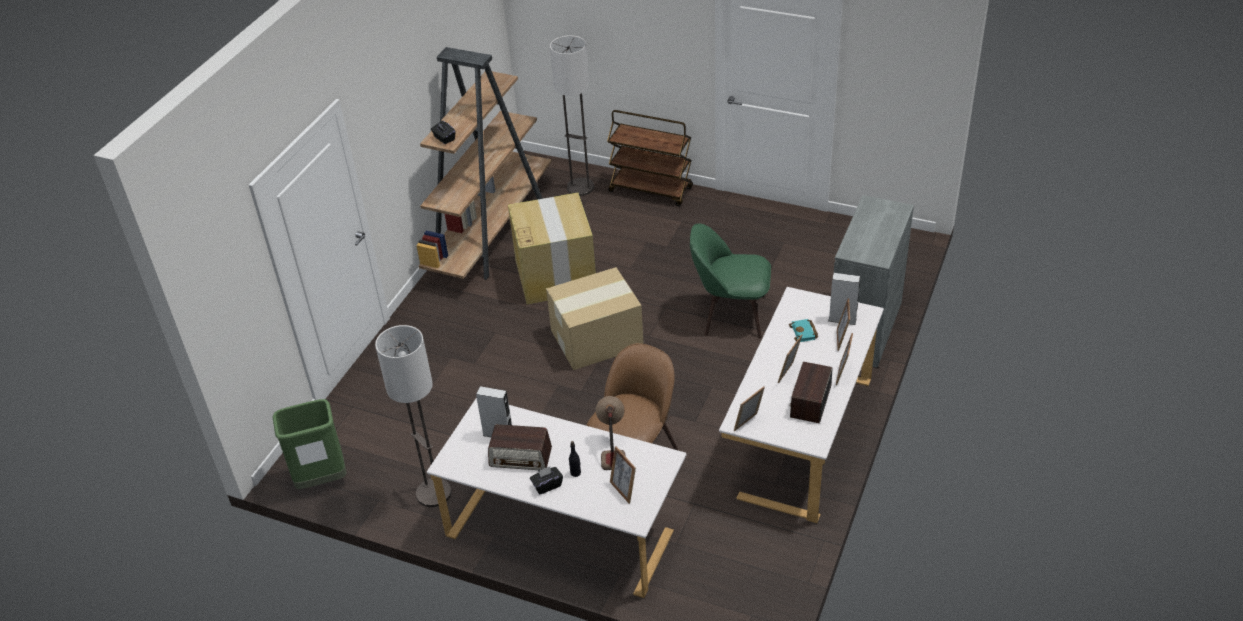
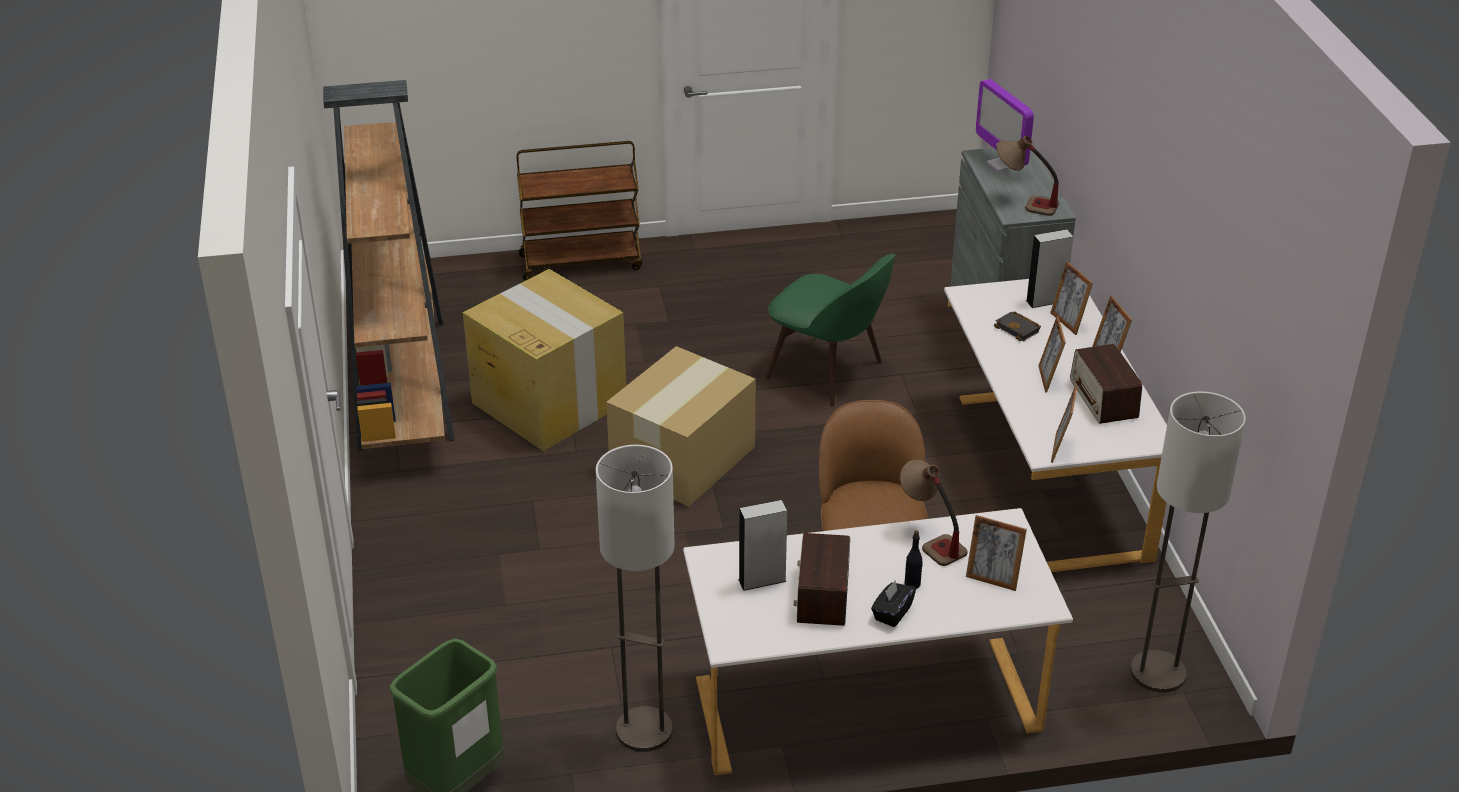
camera: 35 degrees left, 5 degrees down
(444, 138) = (378, 222): black tissue box -> none
(521, 457) = (822, 595): radio -> radio turned 120 degrees clockwise
(580, 187) = (478, 287): floor lamp -> floor lamp (1157, 673)
(731, 314) = (828, 372): green chair -> green chair turned 120 degrees counterclockwise
(804, 333) = (1018, 329): turquoise book -> black book
(863, 247) = (1024, 204): none -> table lamp
(878, 213) = (1001, 164): none -> monitor

